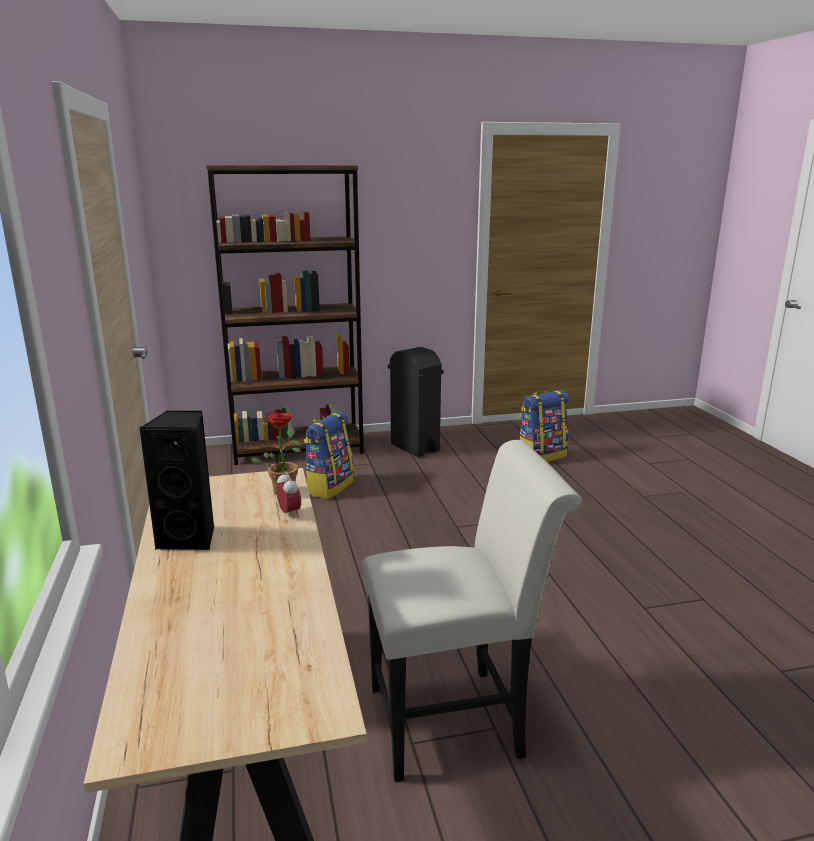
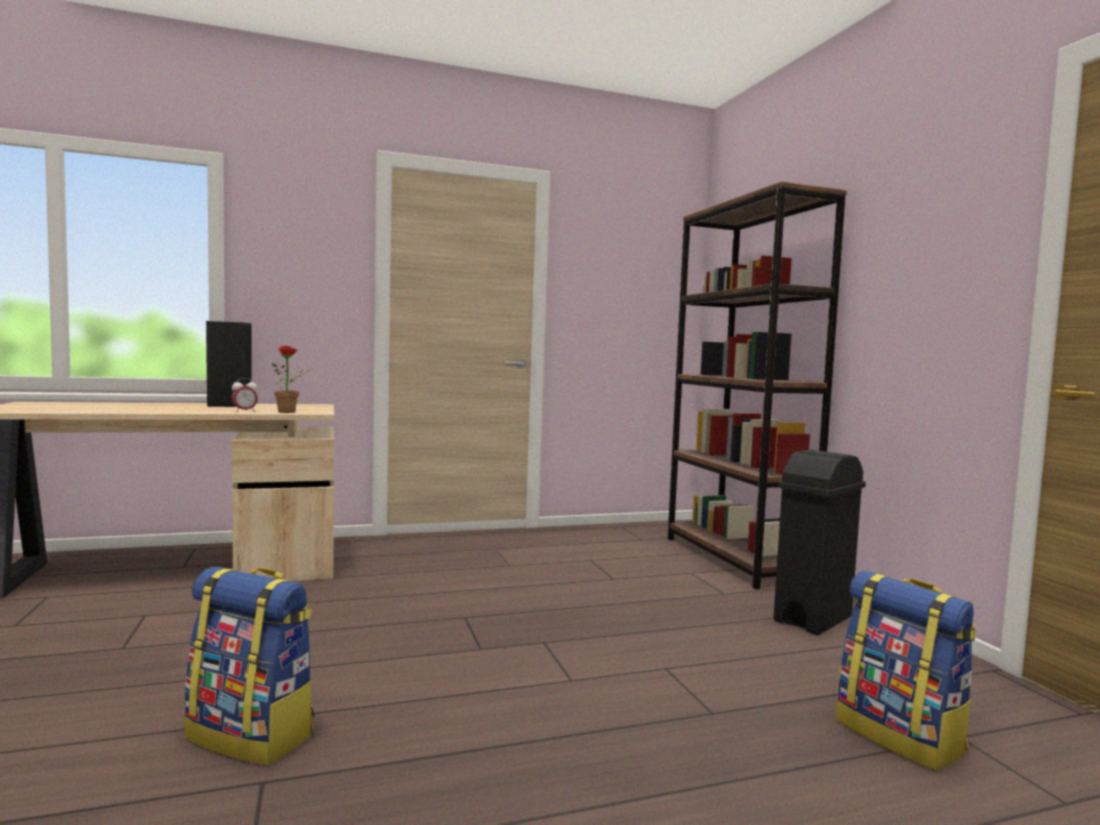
camera: 85 degrees right, 15 degrees down
(329, 487) = (635, 575): backpack -> backpack (253, 735)
(457, 719) = (153, 632): white chair -> none

